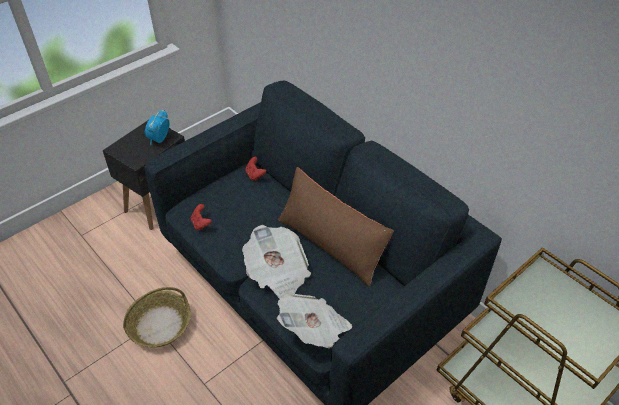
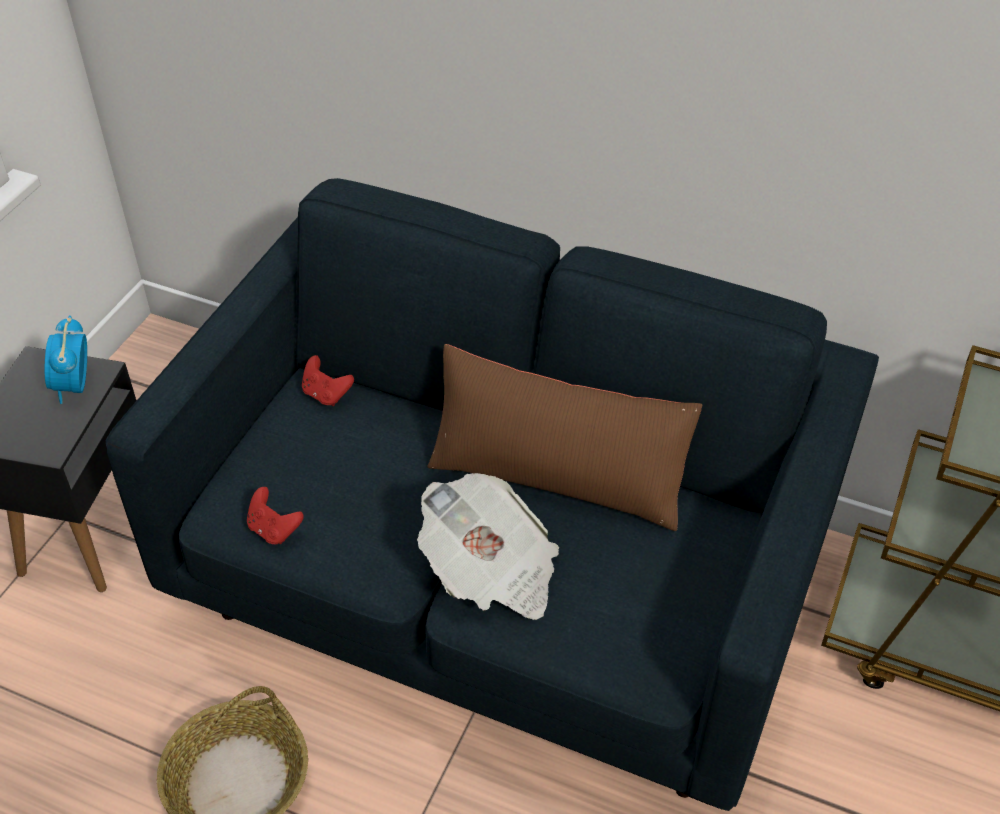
camera: 25 degrees left, 0 degrees up
(315, 330) = (628, 651): newspaper -> none

